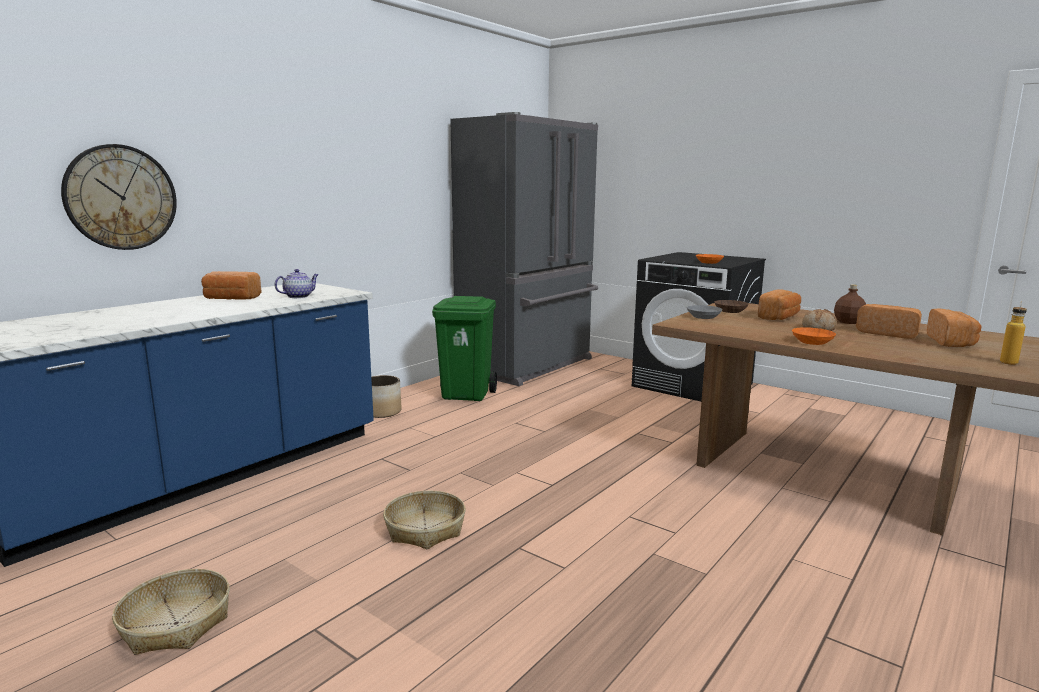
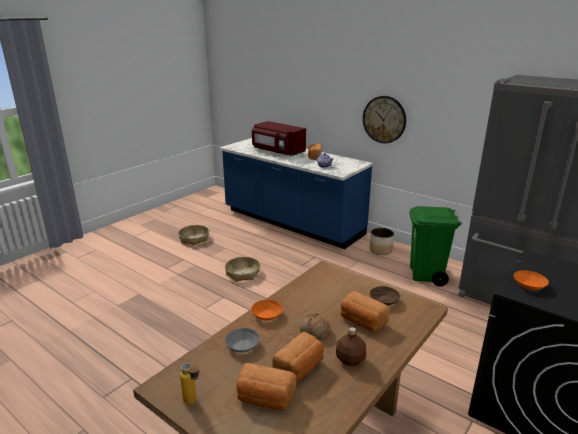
camera: 90 degrees right, 10 degrees up
(121, 197) = (305, 104): wall clock -> wall clock (384, 119)
(138, 315) = (277, 151): none -> red microwave
(702, 317) = (352, 283): grey bowl -> grey bowl (242, 345)

